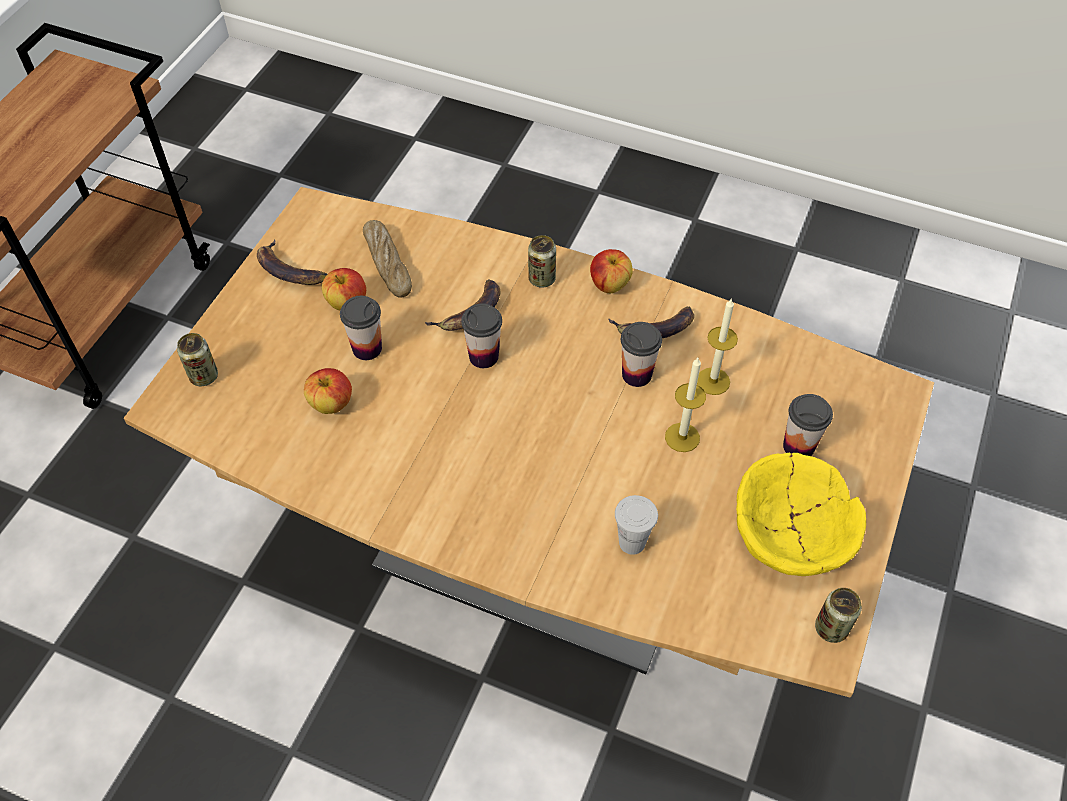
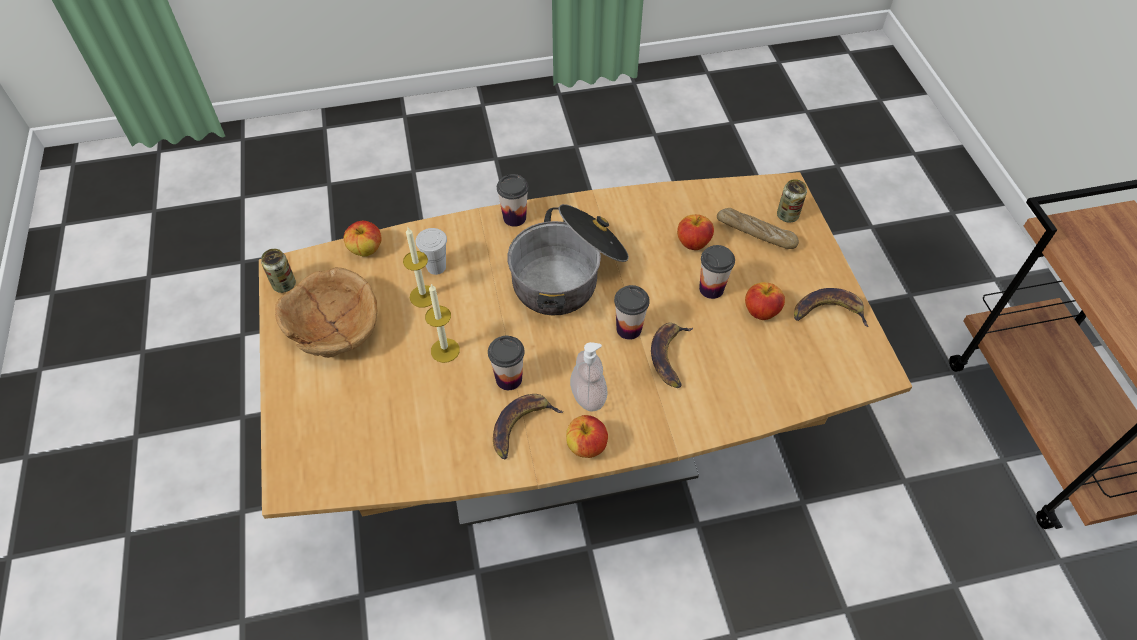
camera: 145 degrees right, 0 degrees up
(388, 264) = (769, 359): bread -> bread (755, 233)
(492, 446) = (569, 274): none -> cooking pot
(542, 279) = (643, 418): can -> none
(574, 321) = (588, 396): none -> soap dispenser
(704, 620) = (366, 250): none -> apple
(713, 381) = (447, 407): candle -> candle (423, 296)
(790, 532) = (334, 327): yellow bowl -> brown bowl
(798, 446) = (355, 391): cup -> cup (514, 218)

